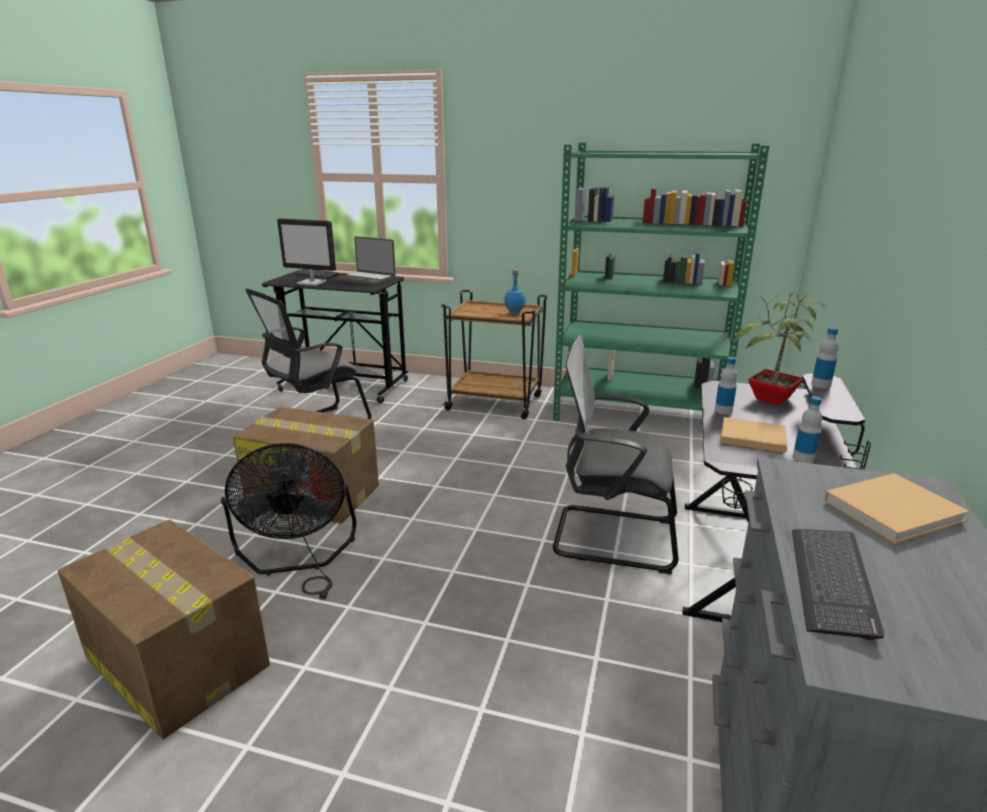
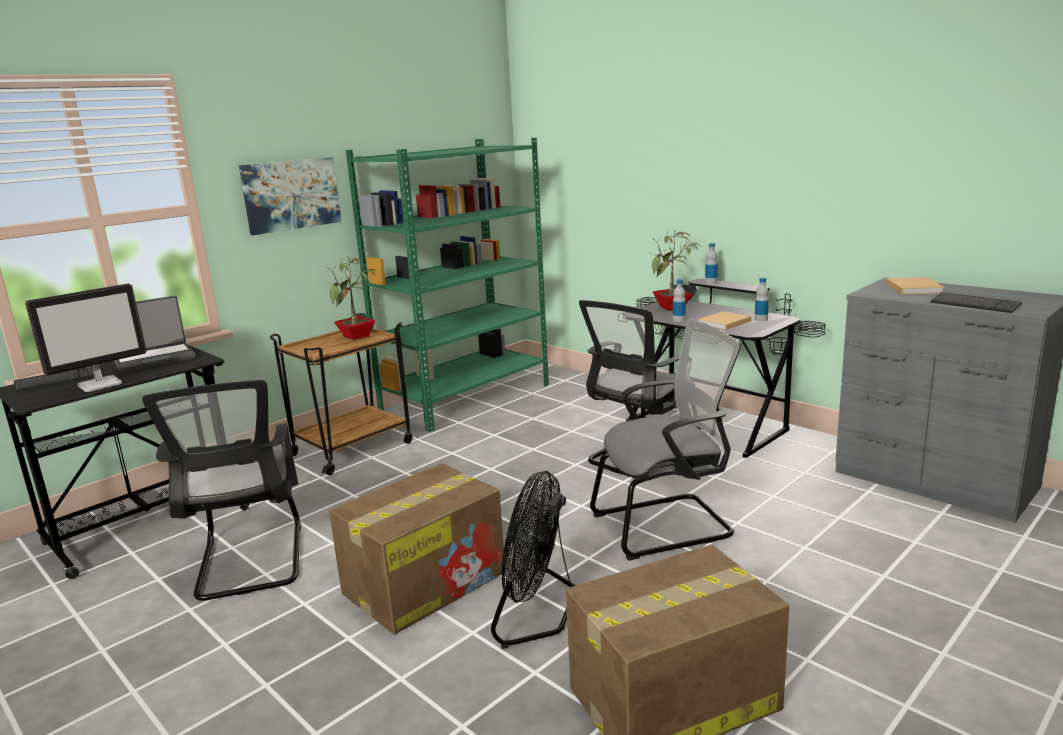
camera: 60 degrees left, 5 degrees down
(468, 590) = (666, 526): none -> chair
(515, 312) = (357, 337): blue bottle -> potted plant
(522, 178) = (291, 194): none -> picture

